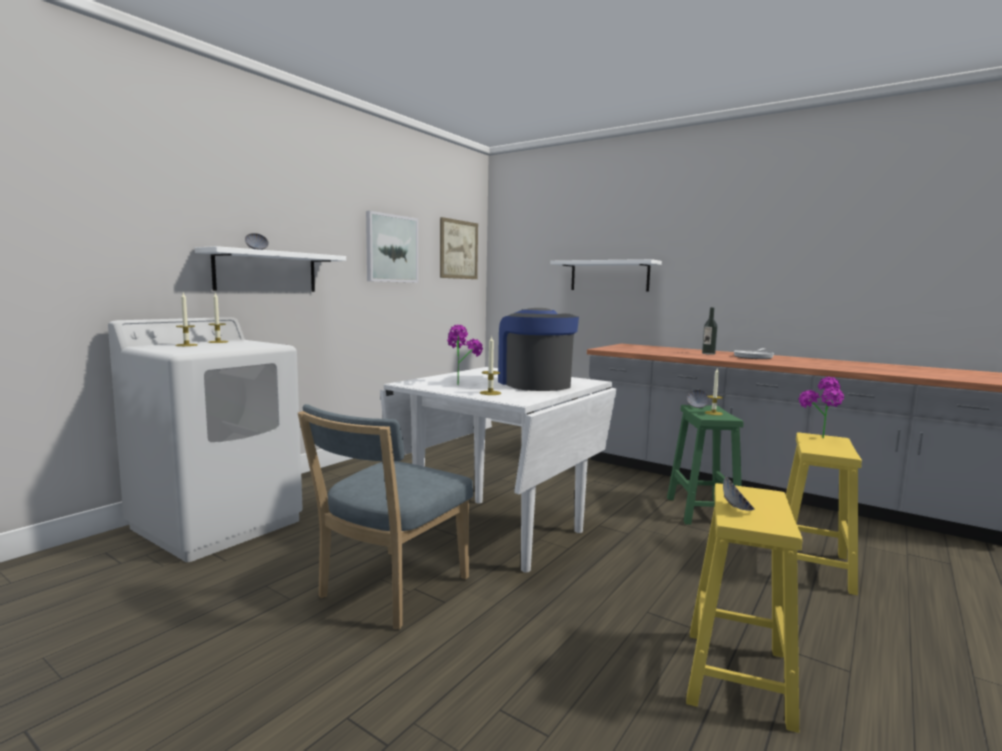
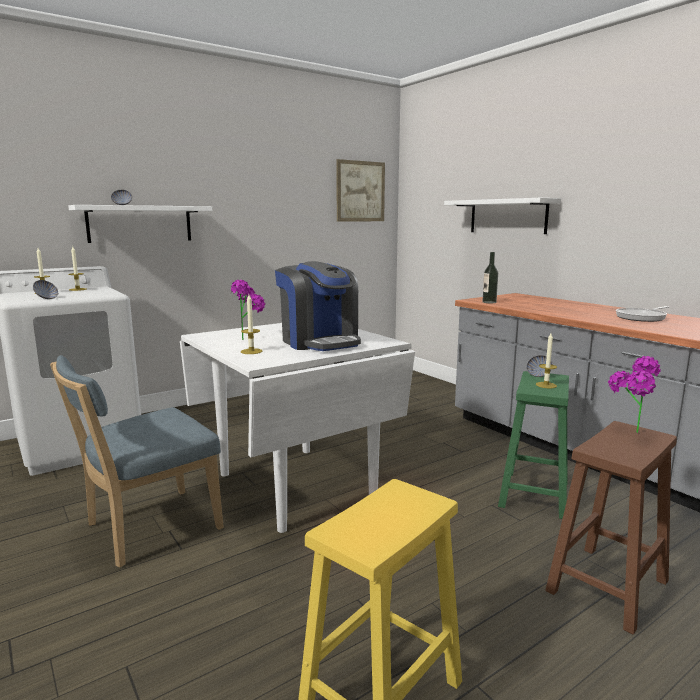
camera: 20 degrees right, 5 degrees up
(391, 248) = (277, 195): picture -> none
(534, 383) = (320, 342): coffee machine -> coffee machine turned 150 degrees clockwise
(708, 353) = (590, 310): bottle -> bottle (489, 302)
(737, 508) = (364, 515): bowl -> bowl (46, 298)
(813, 568) = (607, 587): yellow stool -> brown stool

